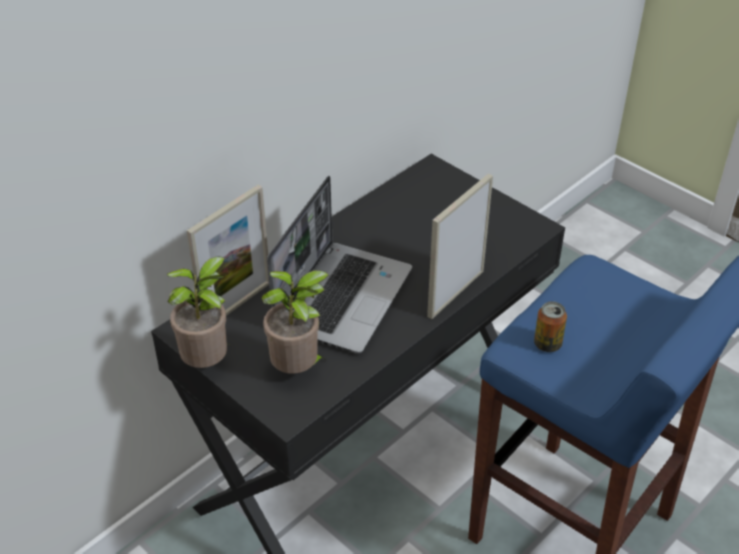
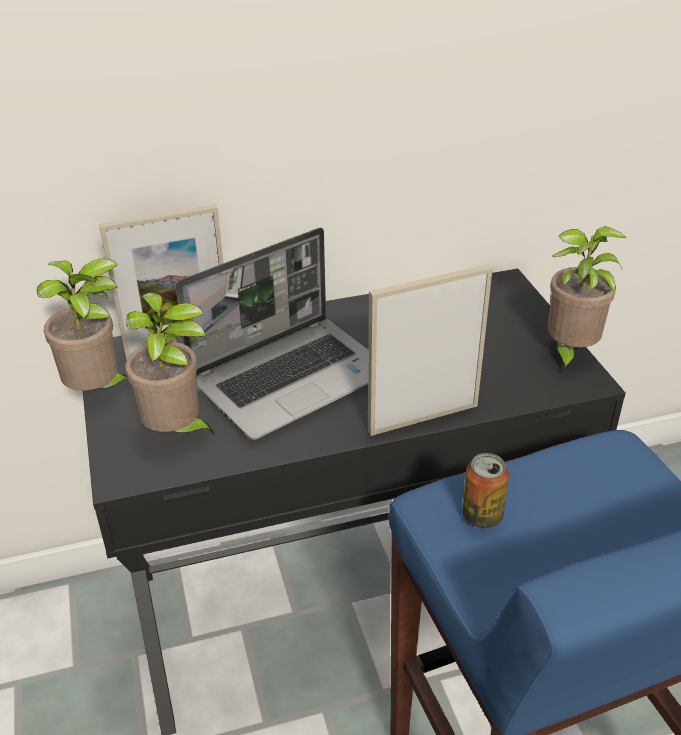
camera: 30 degrees right, 5 degrees down
(512, 210) = (569, 353): none -> potted plant

